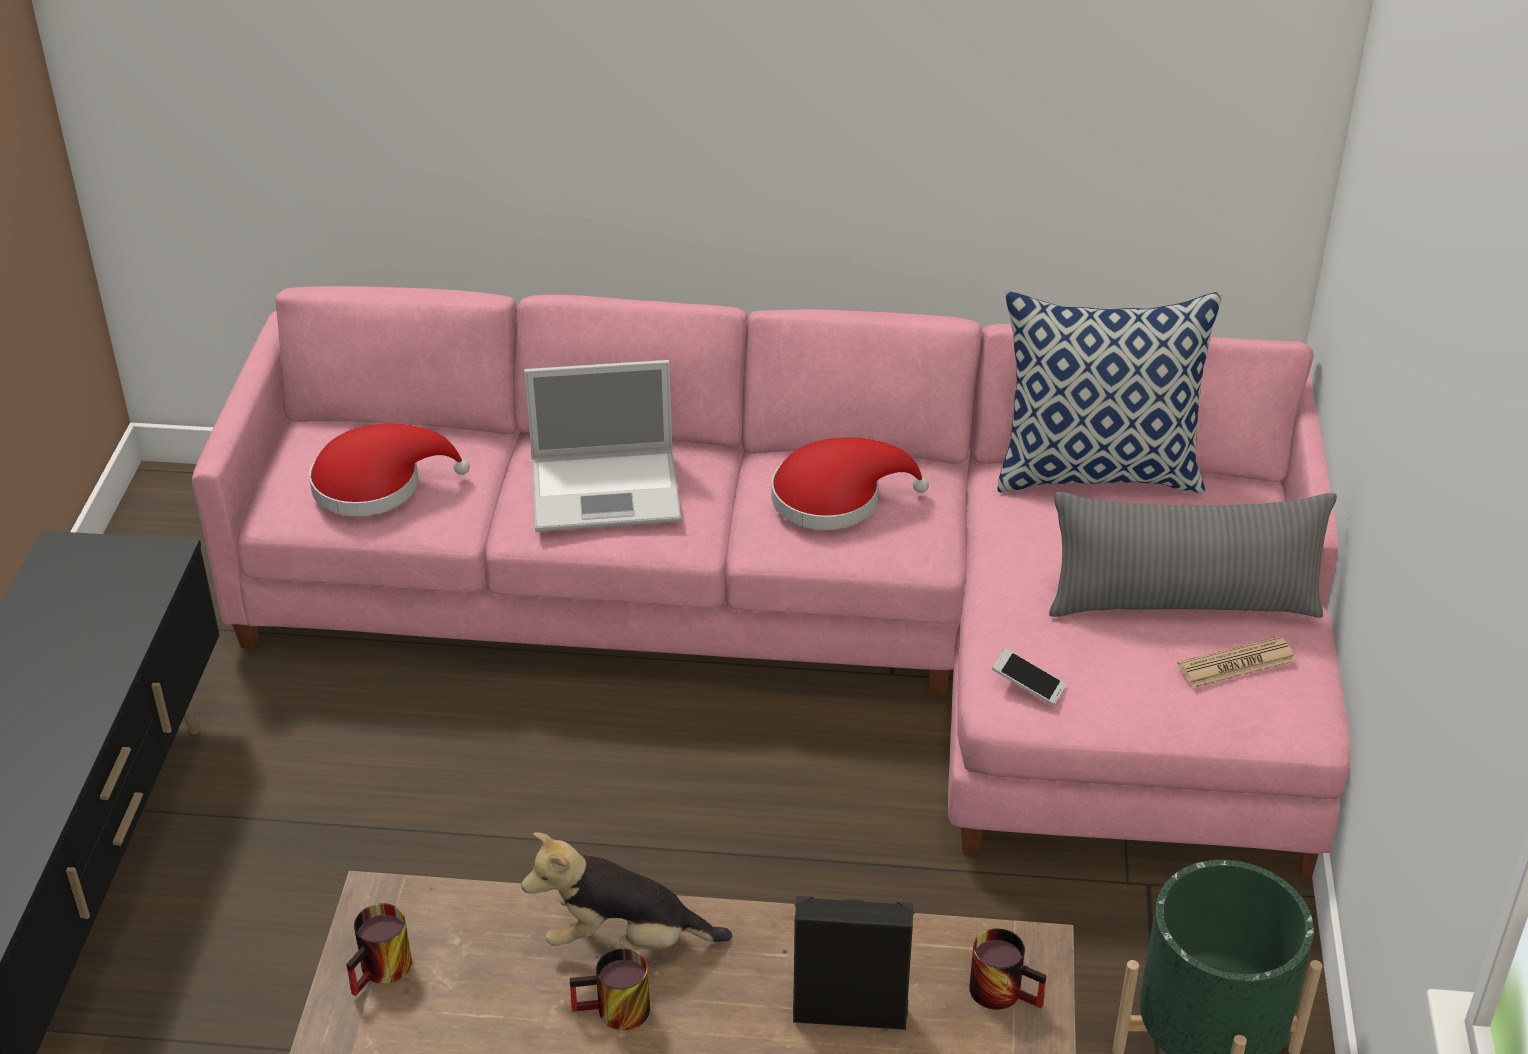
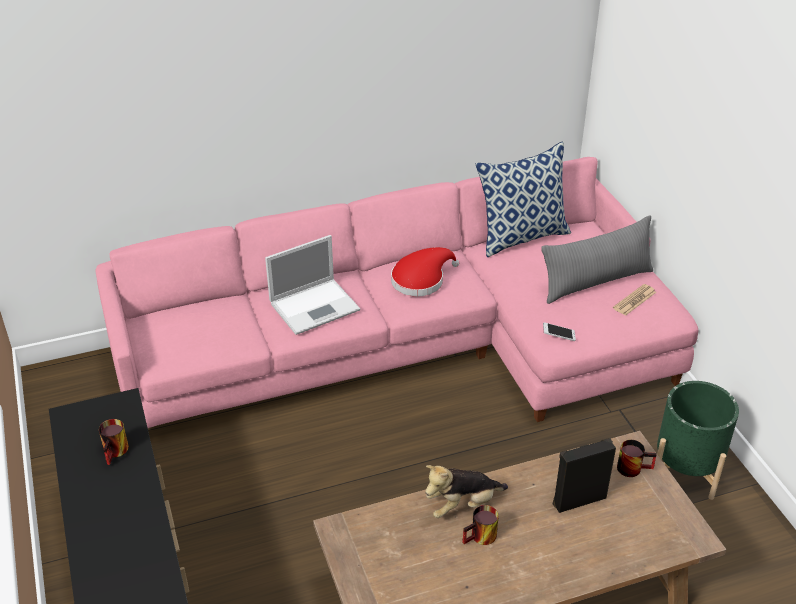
camera: 25 degrees left, 0 degrees up
(376, 484) = (201, 336): red hat -> none
(384, 972) = (364, 559): mug -> mug (117, 452)

